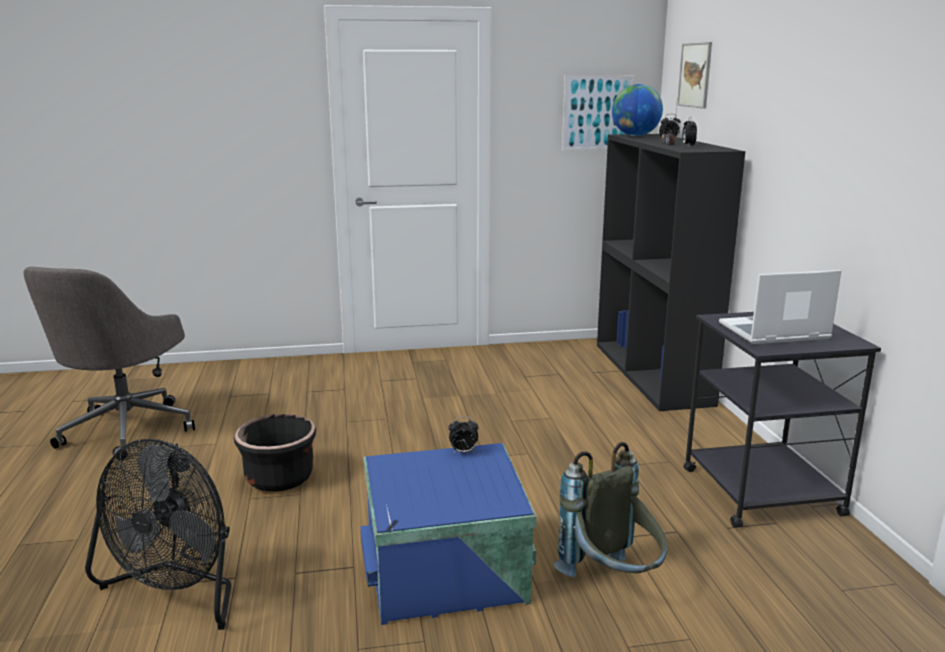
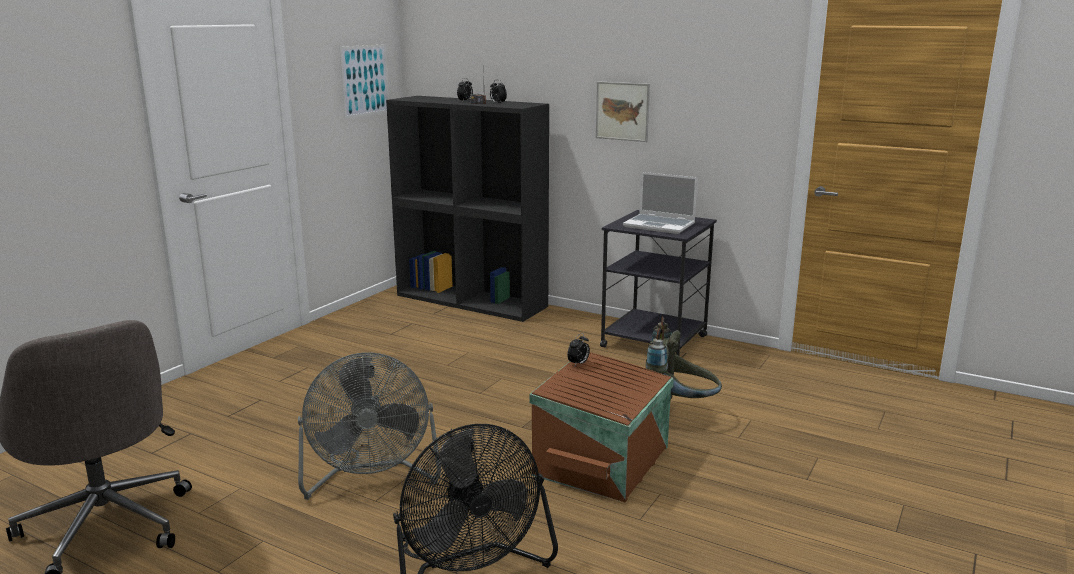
camera: 50 degrees left, 0 degrees up
(280, 478) = (366, 477): black planter -> grey fan
(448, 576) = (604, 460): blue storage box -> brown storage box
(635, 136) = (416, 99): globe -> none
(695, 75) = (458, 44): picture -> picture (622, 111)
(773, 332) = (660, 225): laptop -> laptop turned 90 degrees counterclockwise

